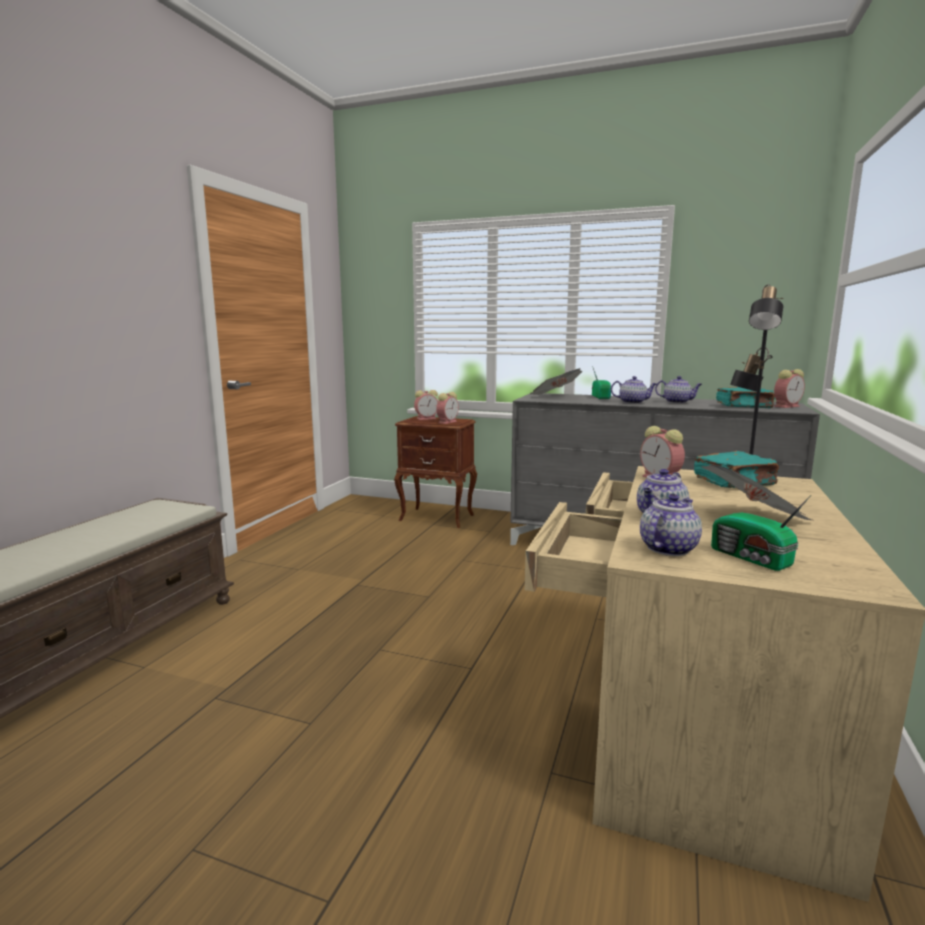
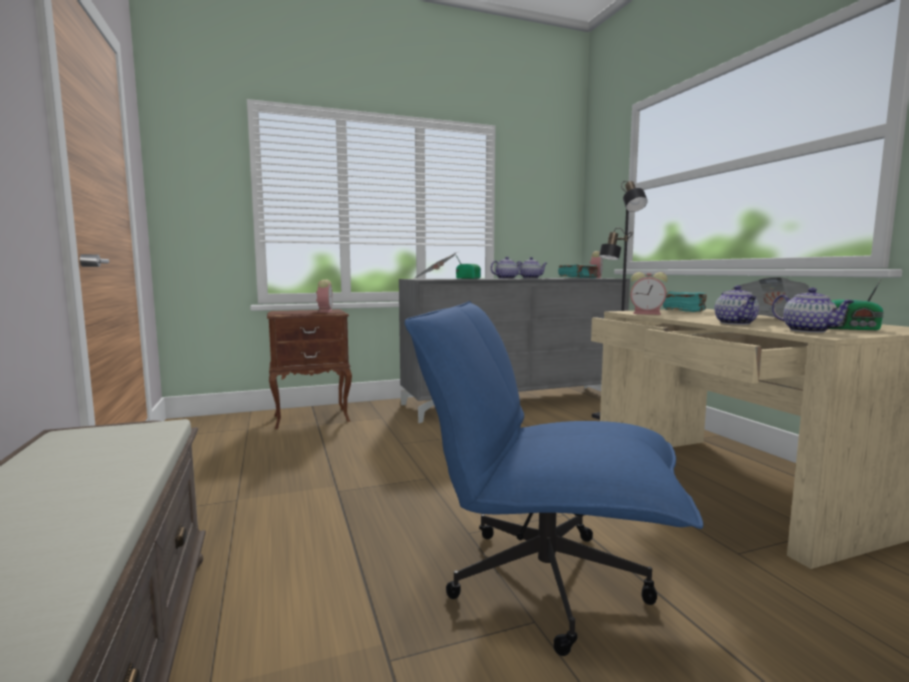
camera: 40 degrees left, 5 degrees down
(364, 706) = (549, 581): none -> blue office chair
(427, 418) = (293, 311): alarm clock -> none
(668, 548) = (809, 331): teapot -> teapot turned 150 degrees clockwise

